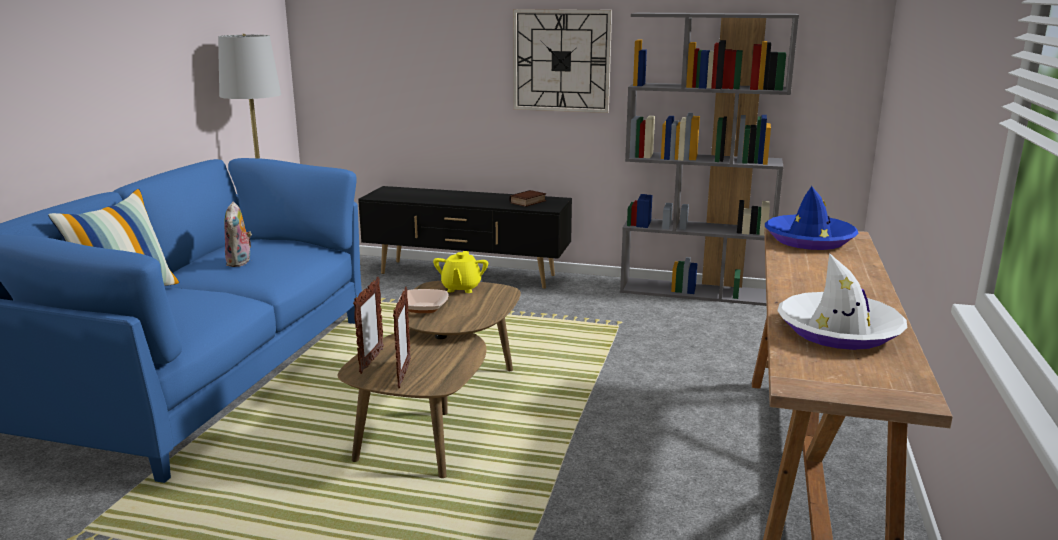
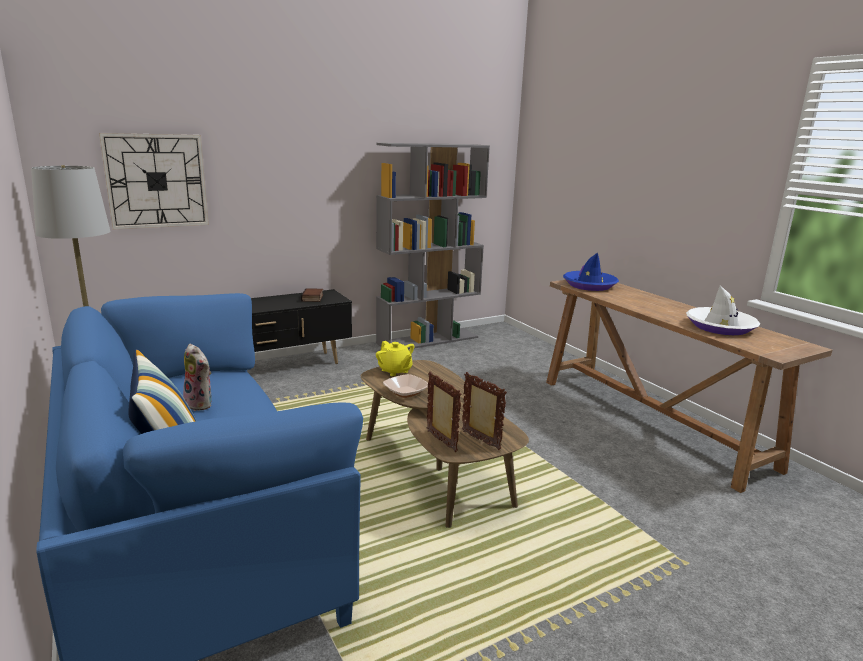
camera: 45 degrees left, 0 degrees up
(561, 61) = (319, 181): wall clock -> wall clock (156, 181)

